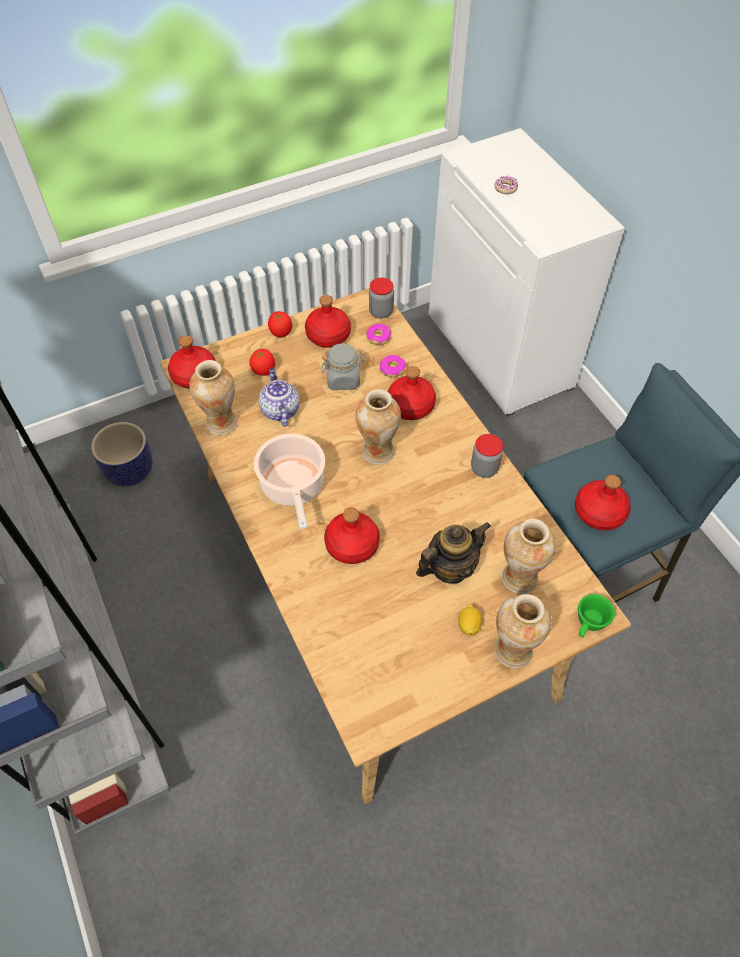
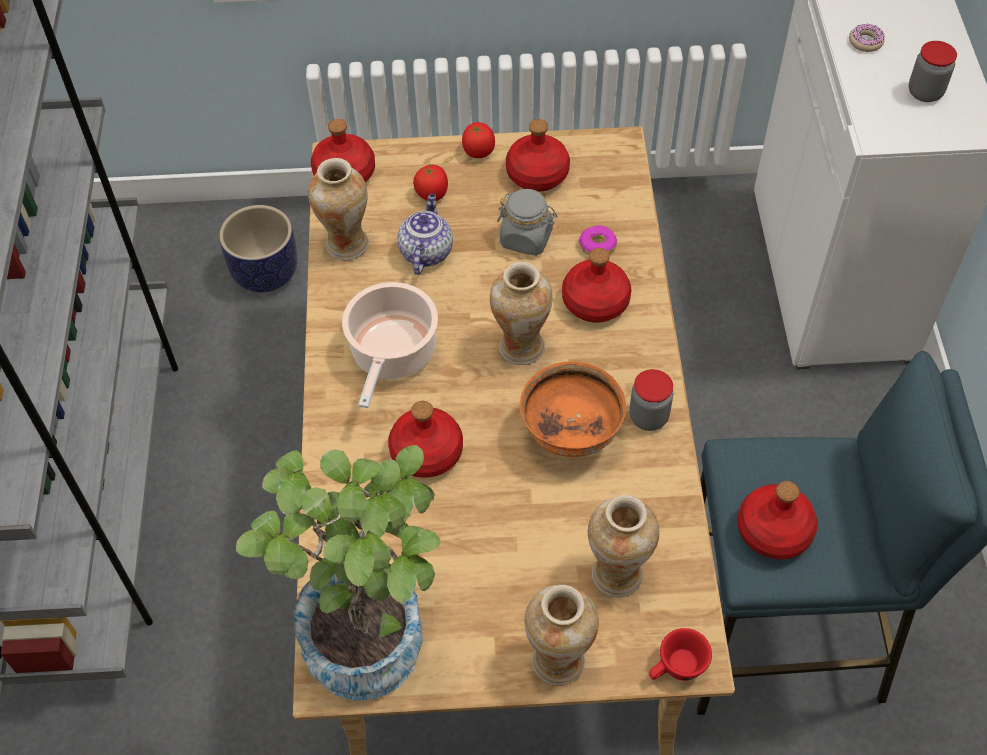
camera: 25 degrees right, 0 degrees up
(377, 681) = (370, 629): none -> potted plant
(378, 337) = (602, 197): donut -> none
(381, 312) = (623, 164): jar -> jar (925, 92)
(441, 499) = (570, 436): none -> orange bowl
(449, 567) = (533, 527): teapot -> none
(469, 625) = (519, 607): lemon -> none
(589, 624) = (676, 669): green cup -> red cup

